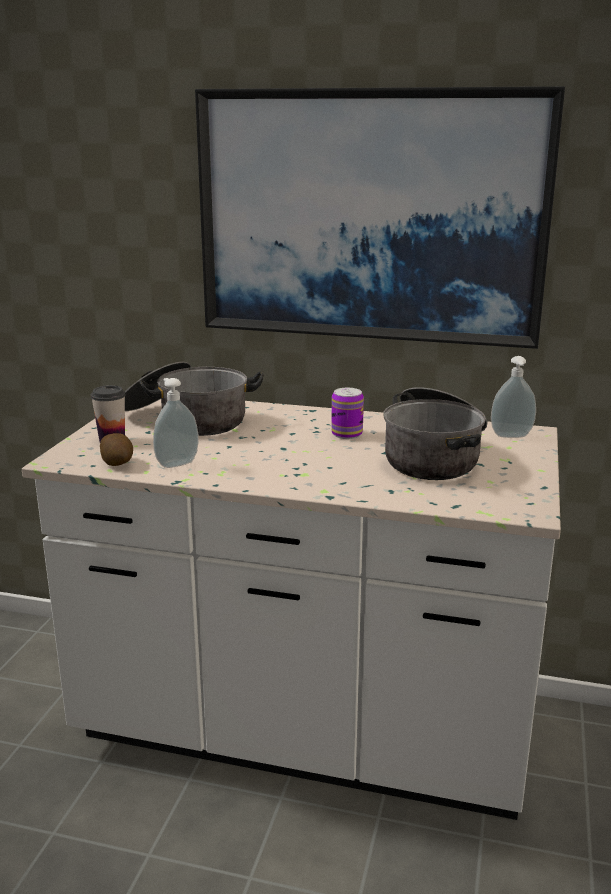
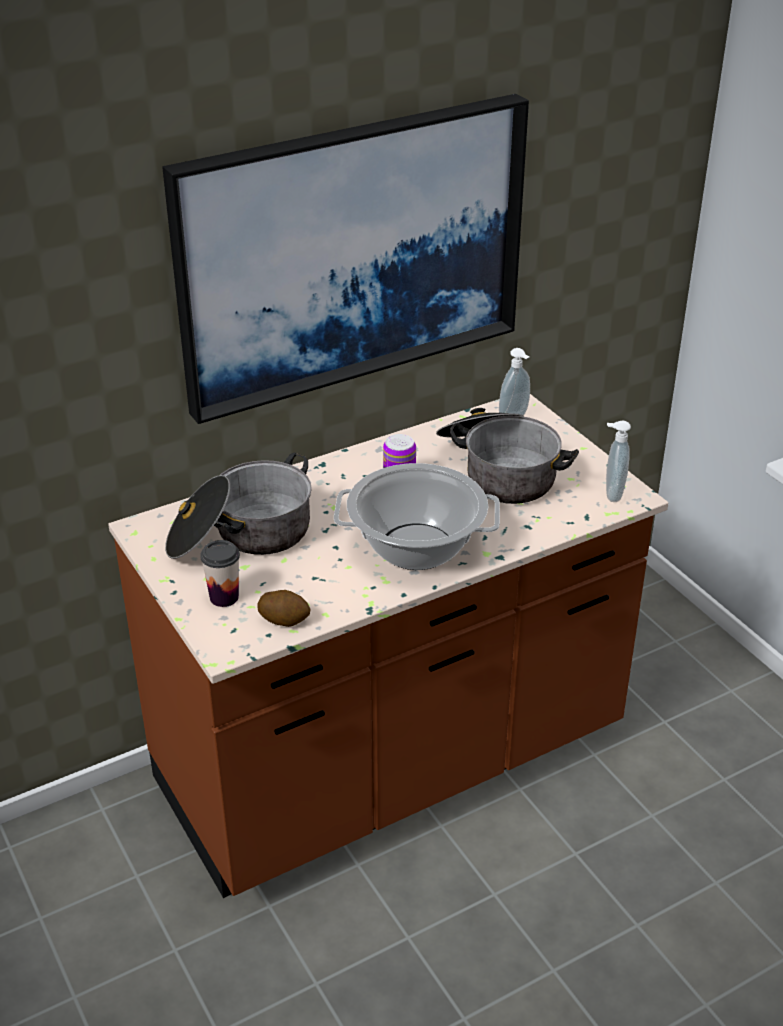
camera: 45 degrees left, 15 degrees up
(176, 463) = (331, 590): soap dispenser -> soap dispenser (611, 494)
(279, 467) = (416, 547): none -> cooking pot
(305, 731) = (391, 763): white counter -> brown counter

